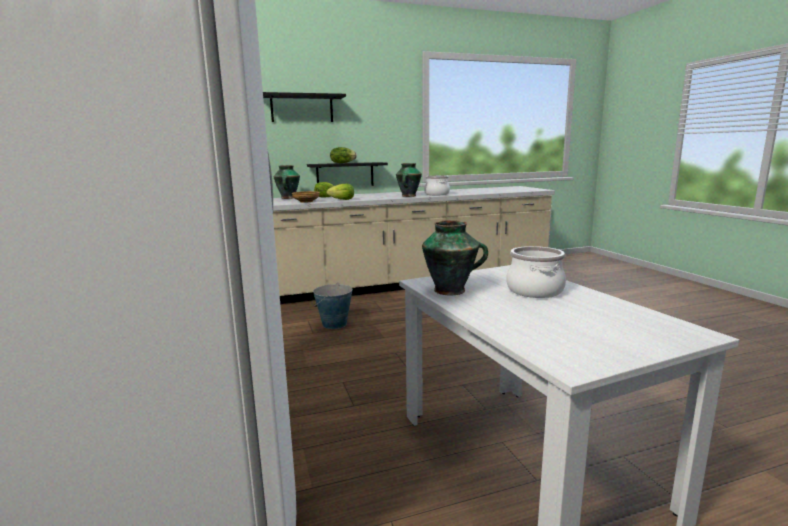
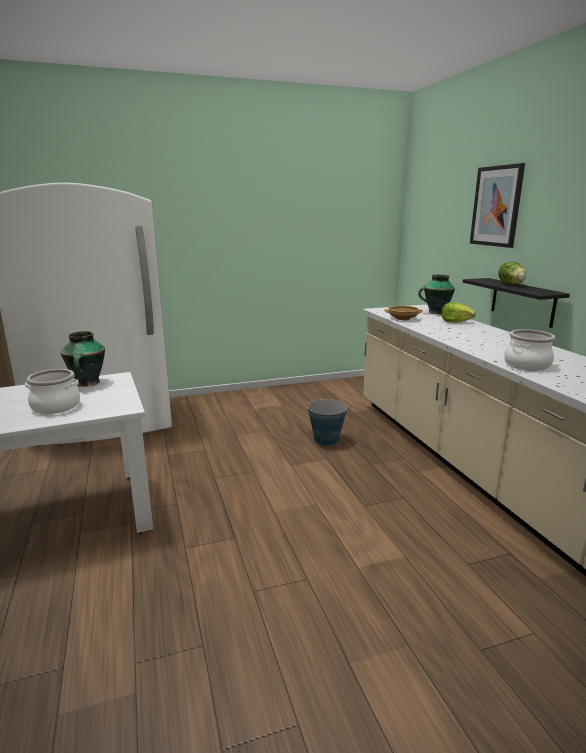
camera: 90 degrees right, 5 degrees up
(302, 108) = (496, 206): black shelf -> picture
(342, 200) = (422, 327): lettuce -> none
(408, 196) = (485, 351): vase -> none

